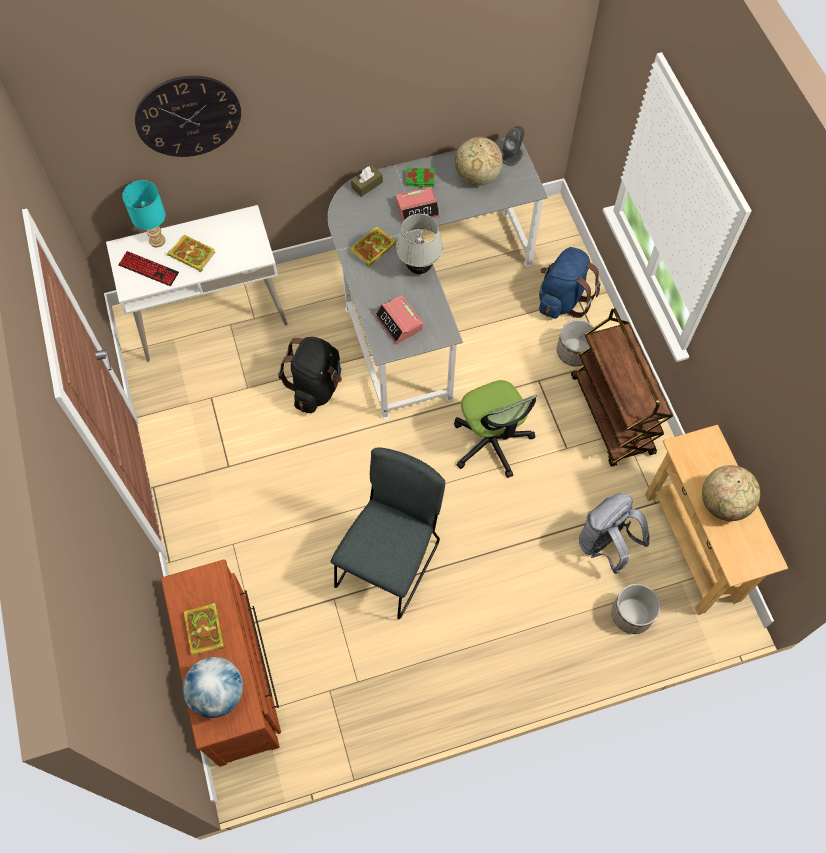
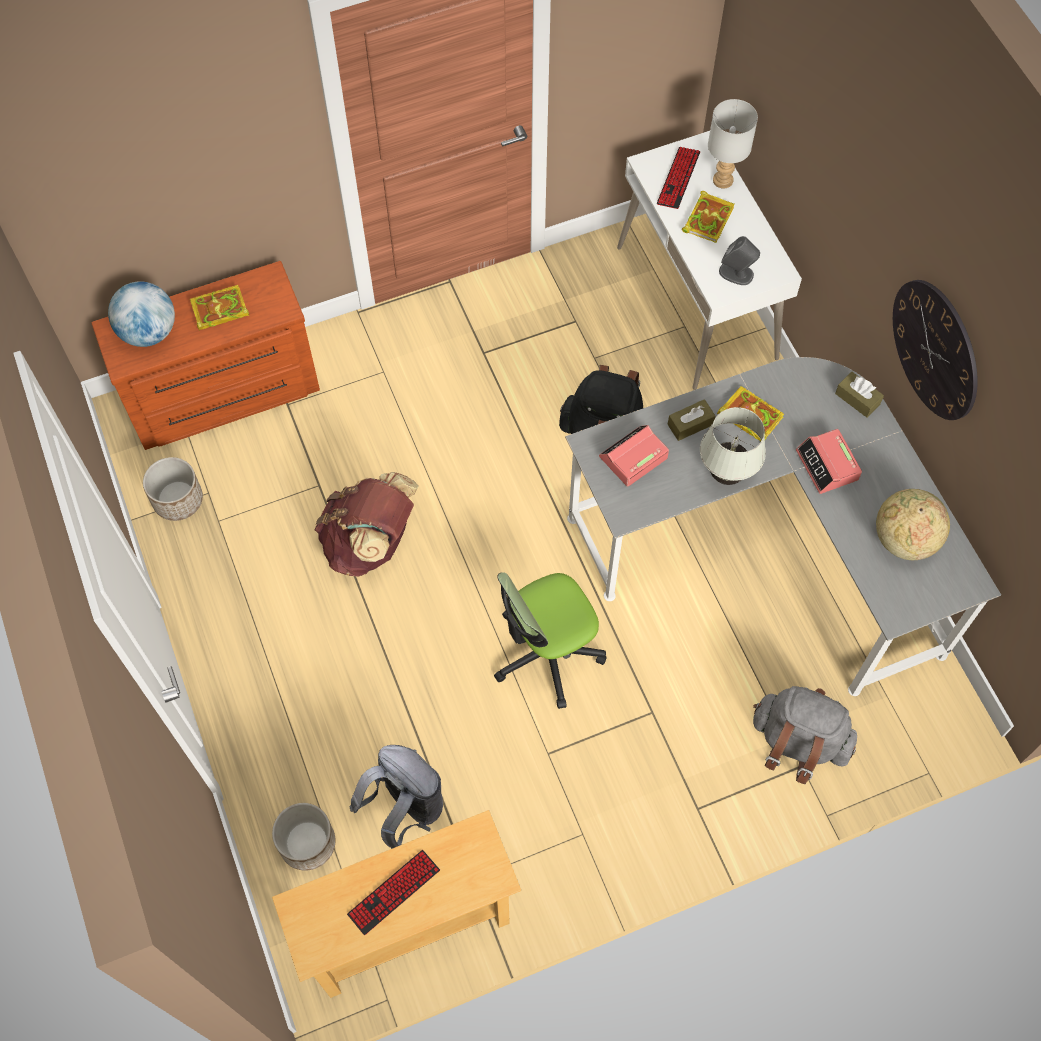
camera: 85 degrees right, 0 degrees up
(157, 241) = (722, 181): turquoise table lamp -> grey table lamp
(188, 116) = (813, 110): wall clock -> wall clock (935, 349)
(375, 285) = (690, 424): none -> brown tissue box
(391, 560) = (371, 543): grey chair -> brown backpack
(420, 179) = (882, 465): green book -> none
(512, 156) = (956, 586): grey speaker -> grey speaker (736, 273)
(562, 299) = (797, 742): blue backpack -> grey backpack
(574, 352) = (707, 761): planter -> planter (178, 499)
(612, 416) = (607, 817): brown cart -> none
(723, 503) = (394, 892): globe -> keyboard

